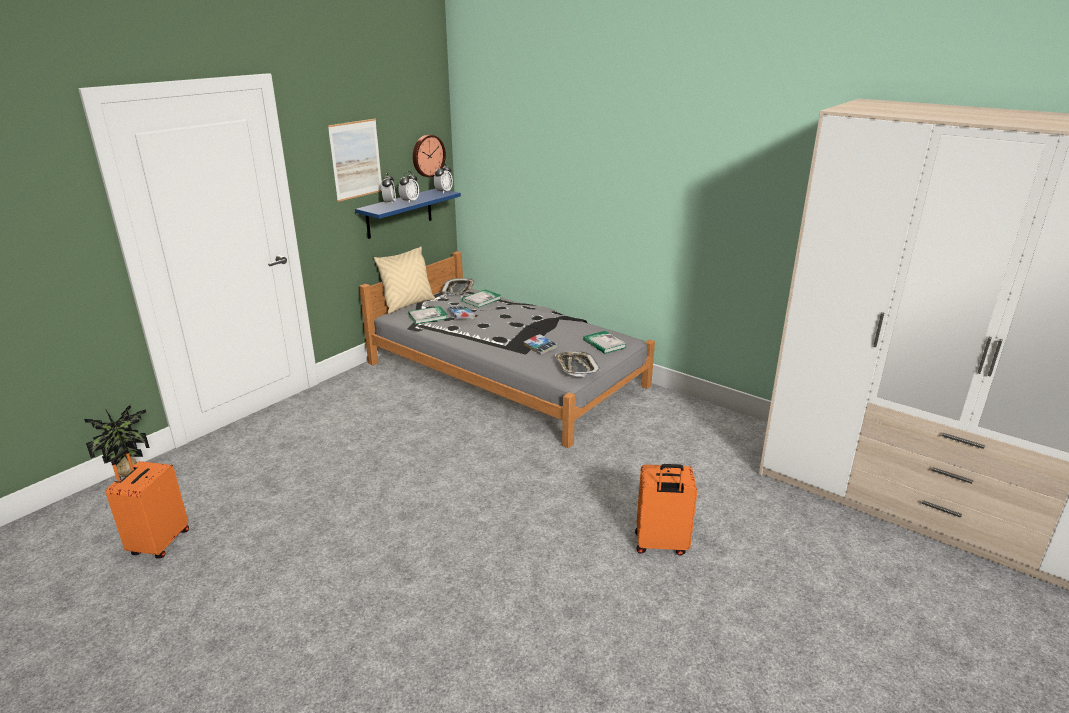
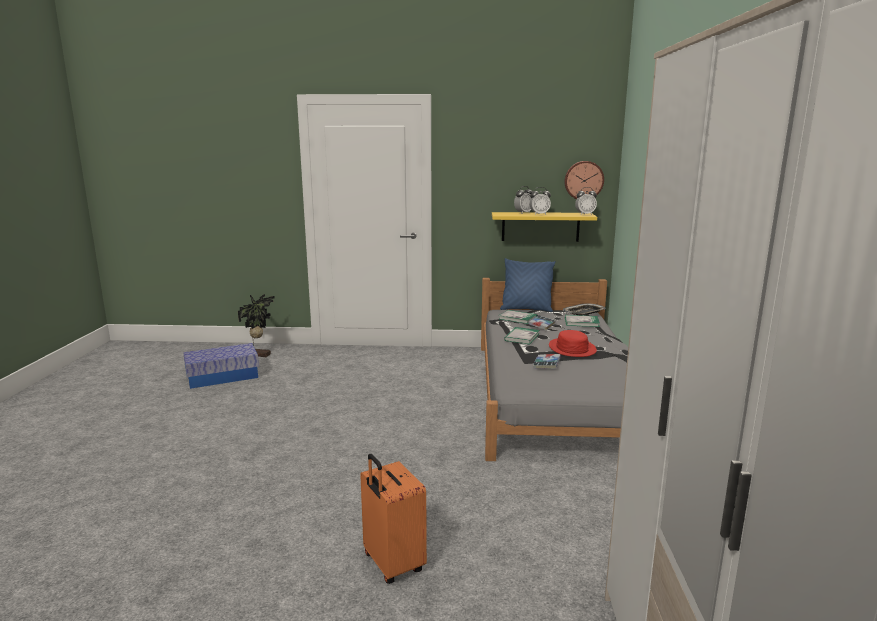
camera: 55 degrees right, 10 degrees down
(159, 543) = (223, 376): orange suitcase -> storage box
(356, 159) = (500, 171): picture -> none
(399, 213) = (540, 226): blue shelf -> yellow shelf
(408, 305) = (526, 309): beige pillow -> blue pillow
(526, 326) = (572, 348): none -> red hat
(576, 367) = (539, 387): tray -> none
(604, 344) = (607, 385): book -> book (522, 337)

